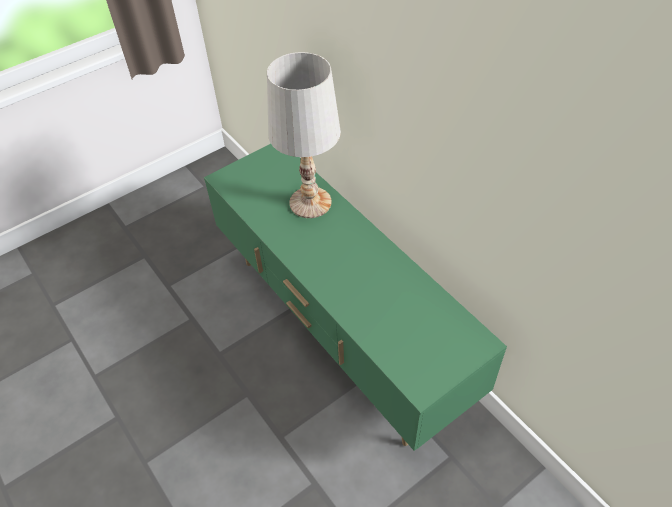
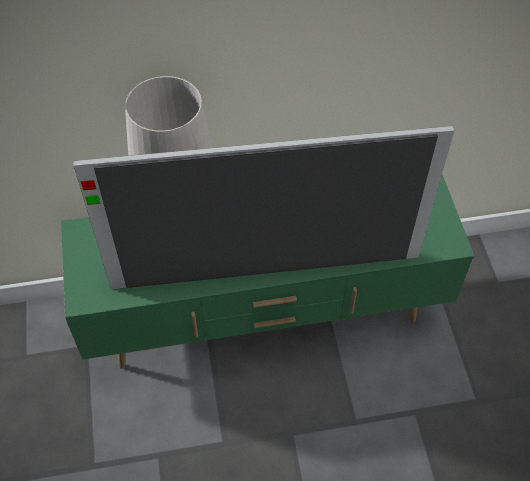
camera: 65 degrees left, 5 degrees up
(305, 266) = (266, 272): none -> television

